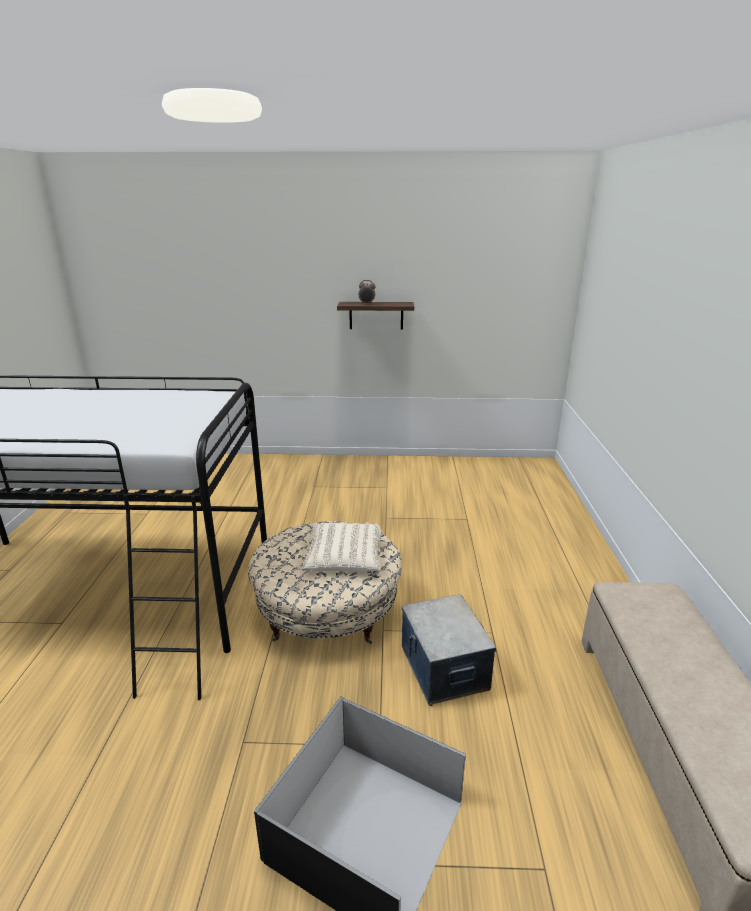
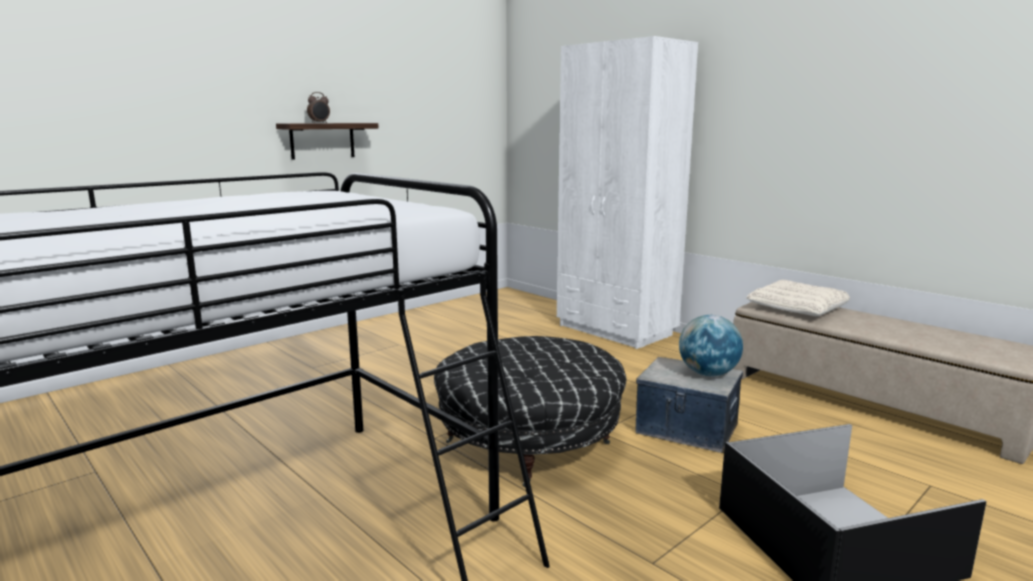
camera: 45 degrees left, 10 degrees down
(327, 611) = (529, 443): beige ottoman -> black ottoman
(344, 555) = (551, 354): beige pillow -> beige pillow (797, 308)
(459, 633) = (708, 374): none -> globe
(567, 543) = (616, 330): none -> white wardrobe

